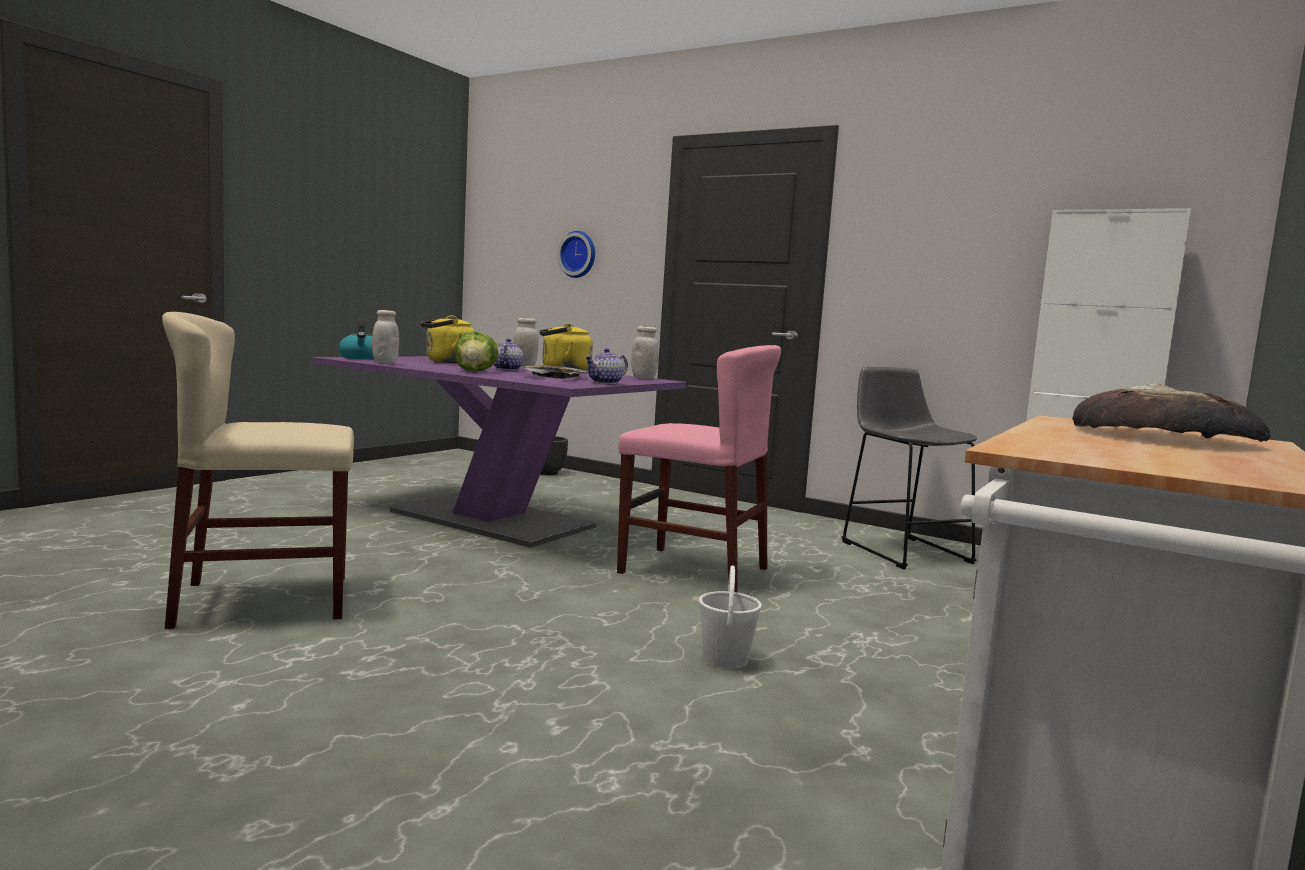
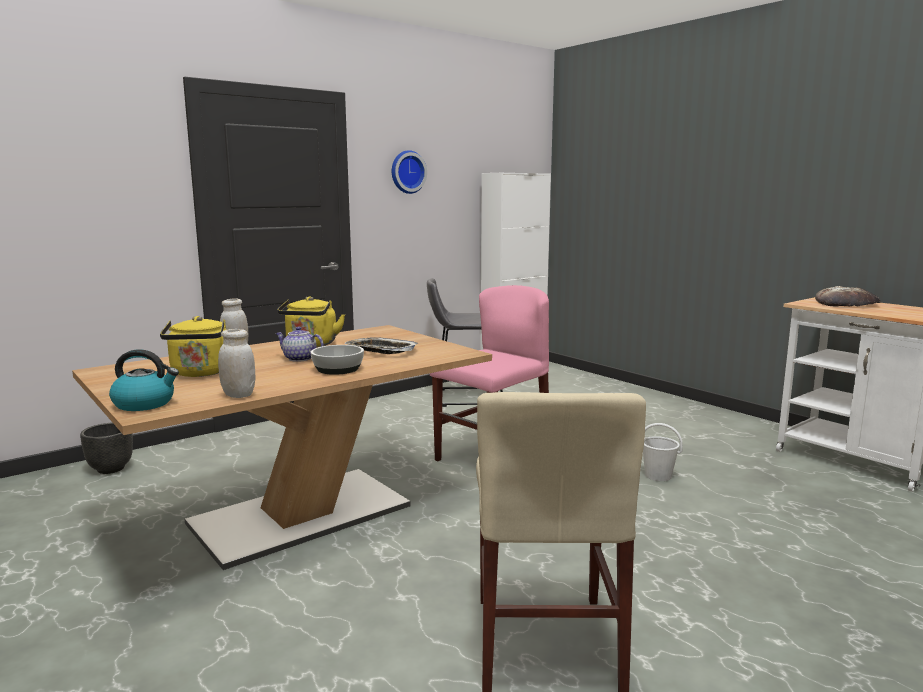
camera: 70 degrees left, 5 degrees up
(475, 371) = (338, 369): lettuce -> bowl
(492, 519) = (300, 515): purple dining table -> brown dining table
(579, 254) = (67, 205): wall clock -> wall clock (407, 172)
(605, 383) = (430, 343): teapot -> none
(643, 378) = (368, 331): white jar -> none

